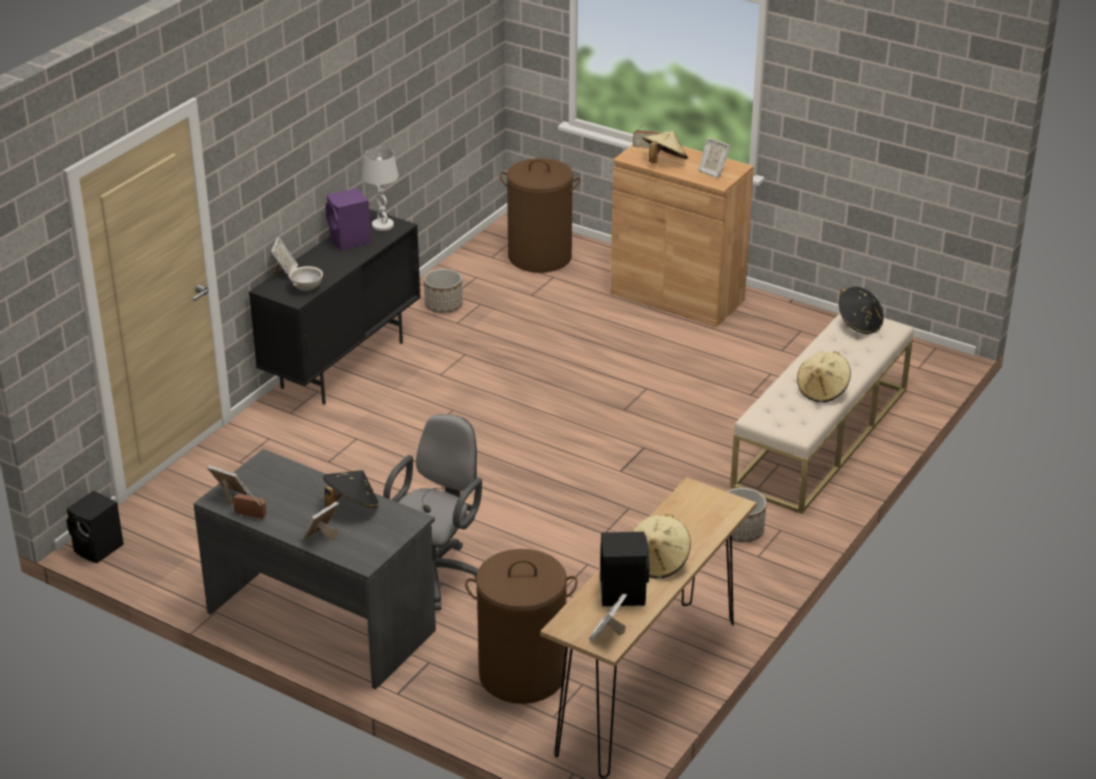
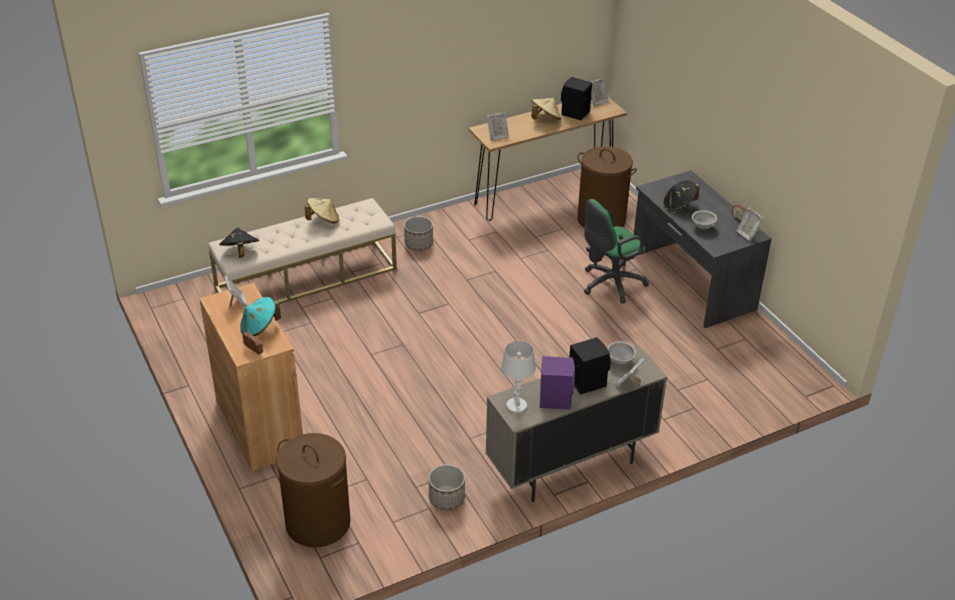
camera: 150 degrees left, 5 degrees up
(99, 549) = (814, 376): black speaker -> black speaker (586, 381)
(299, 485) = (702, 227): none -> grey bowl
(321, 537) = (705, 196): picture frame -> picture frame (497, 136)
(343, 365) = (570, 467): black cabinet -> beige cabinet
(436, 573) = (609, 284): grey office chair -> green office chair
(664, 162) = (259, 328): beige hat -> turquoise hat

